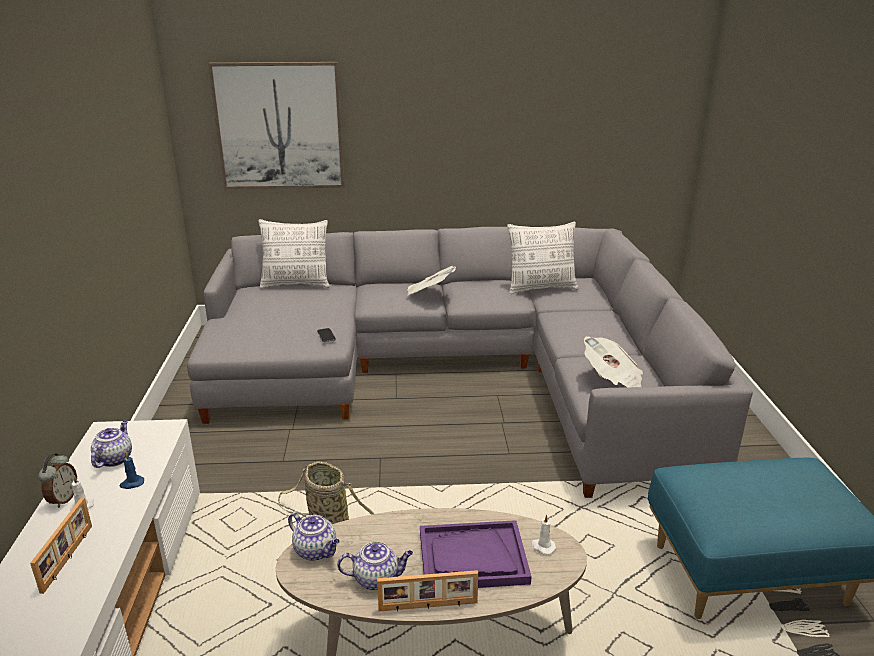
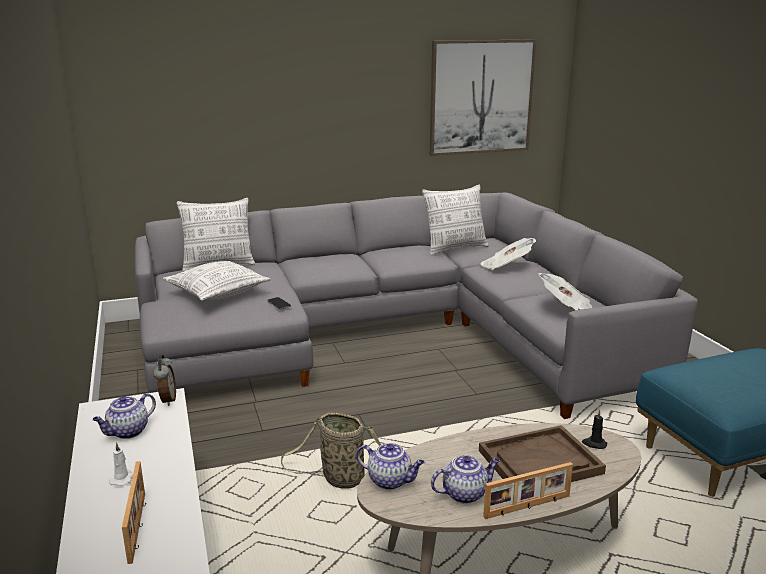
camera: 15 degrees left, 5 degrees down
(63, 499) = (93, 476): alarm clock -> alarm clock (167, 400)
(114, 459) = (127, 432): teapot -> teapot turned 135 degrees counterclockwise
(132, 483) = (163, 450): blue candle -> none
(276, 316) = (218, 292): none -> pillow
(279, 126) = (189, 109): picture -> picture (481, 97)
(429, 293) = (356, 261): newspaper -> newspaper (506, 267)
(472, 558) = (539, 462): purple tray -> brown tray
(542, 547) = (594, 444): white candle -> black candle

